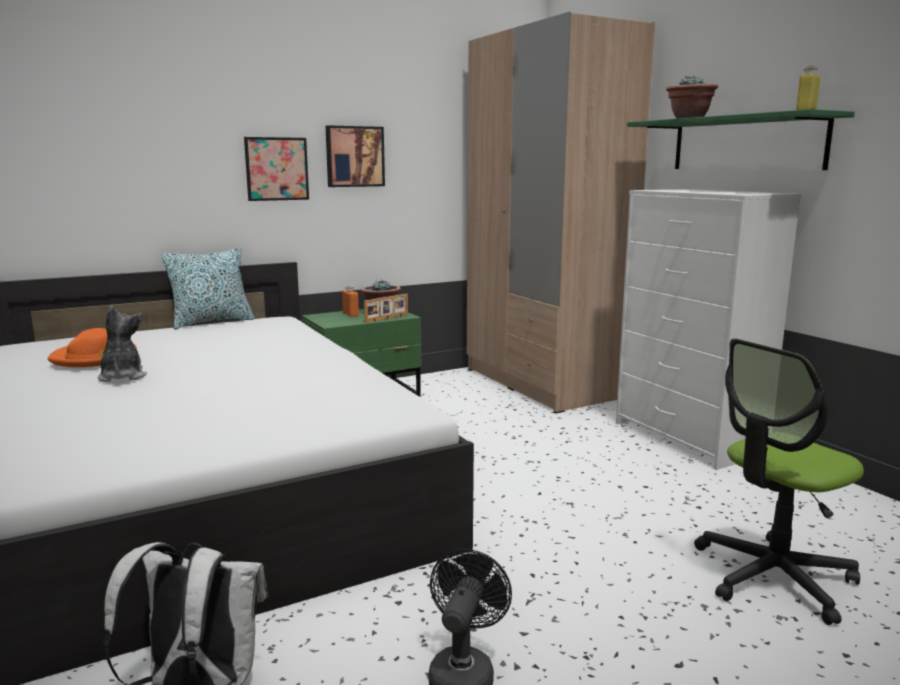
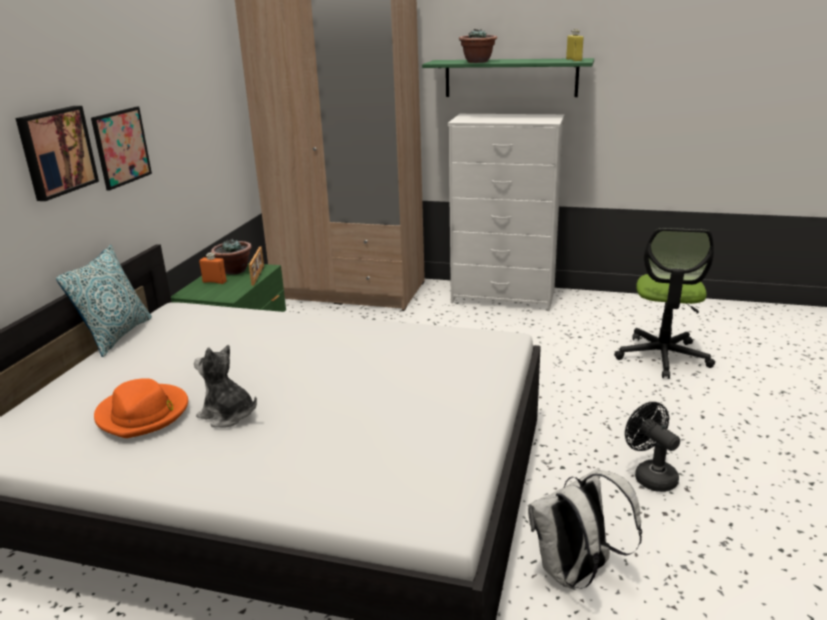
camera: 45 degrees left, 10 degrees up
(354, 156) = (172, 117): picture -> picture (56, 152)

